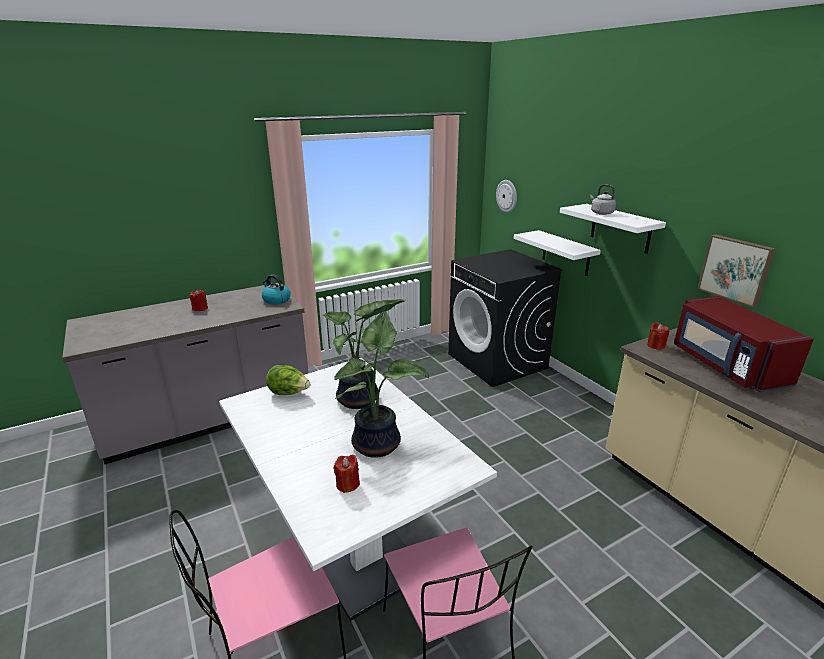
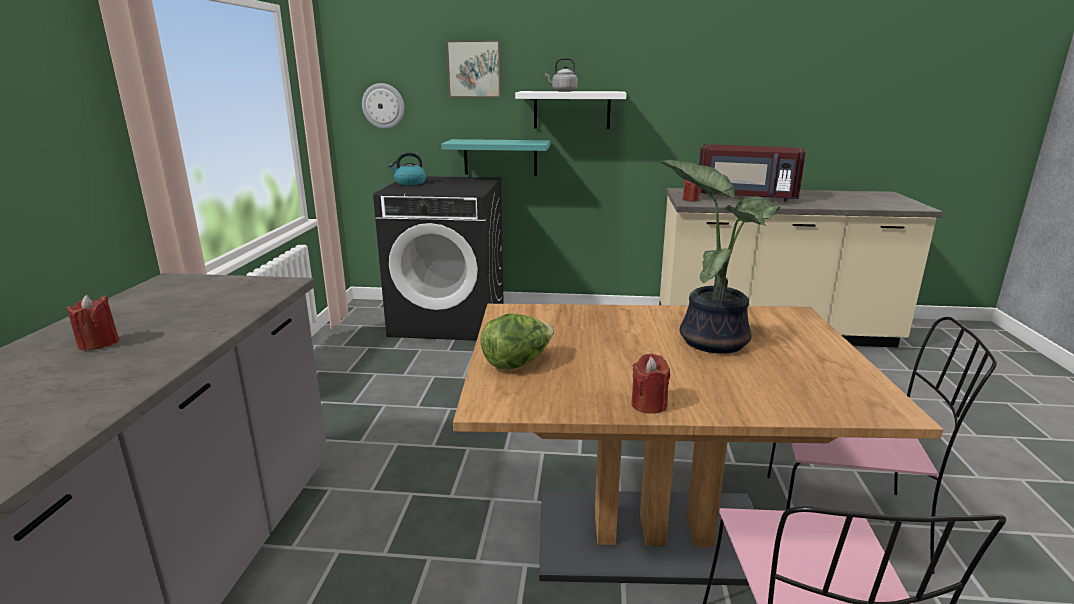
camera: 55 degrees left, 5 degrees down
(276, 300) = (234, 286): kettle -> kettle (410, 183)
(347, 484) = (787, 374): red candle -> red candle (649, 404)
(351, 541) = (651, 536): white dining table -> brown dining table
(359, 400) = (600, 327): potted plant -> none
(566, 253) = (500, 157): white shelf -> turquoise shelf
(735, 269) = (702, 120): picture -> picture (474, 69)

